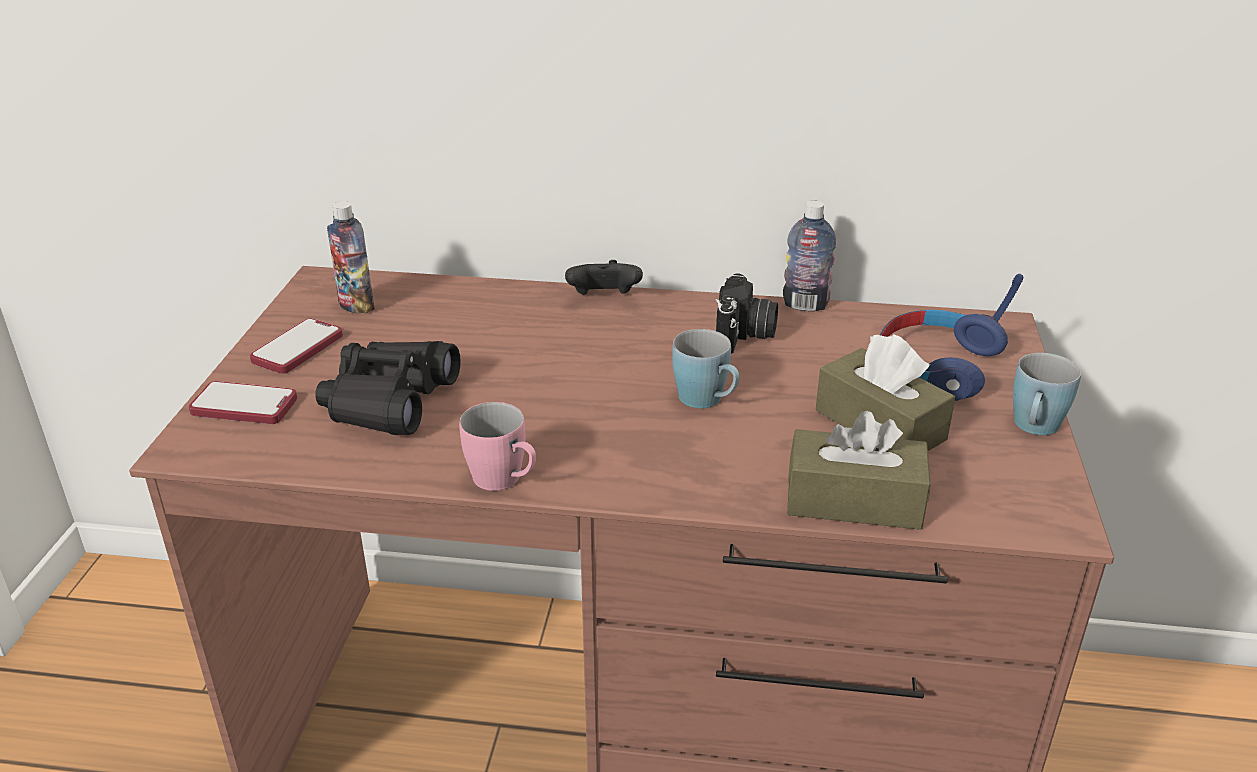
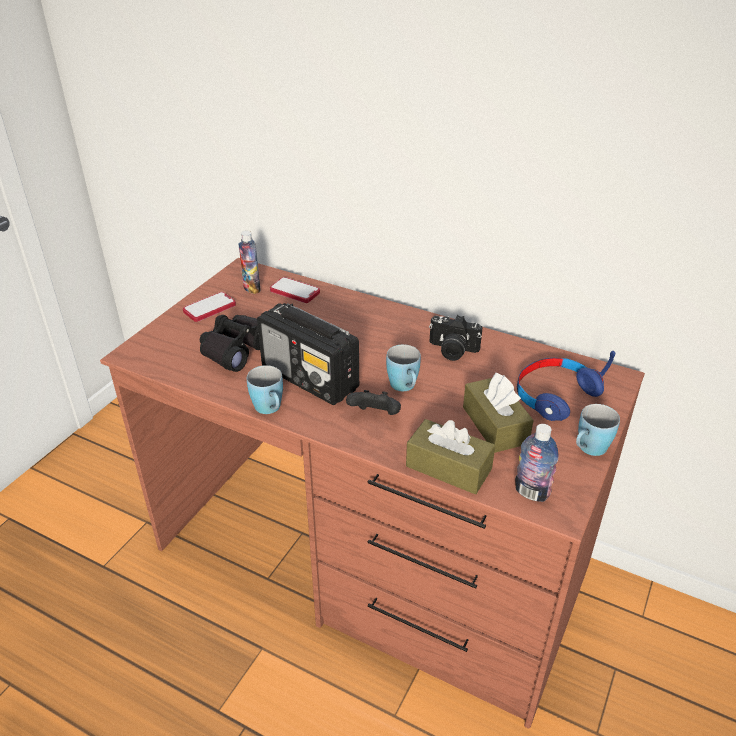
camera: 20 degrees right, 5 degrees up
(244, 406) = (167, 336): phone -> phone (295, 291)
(505, 481) = (270, 409): pink mug -> blue mug
(545, 420) = (310, 379): none -> radio
(603, 299) = (386, 310): black game controller -> black game controller (375, 416)
(744, 336) = (452, 350): camera -> camera turned 75 degrees clockwise
(805, 305) = (501, 338): bottle -> bottle (531, 492)

